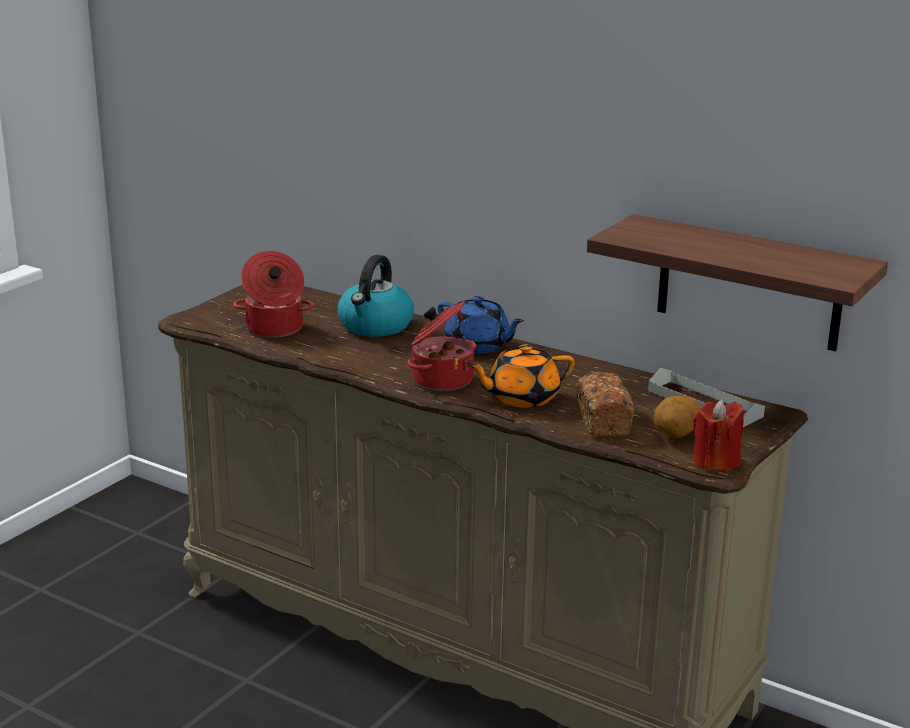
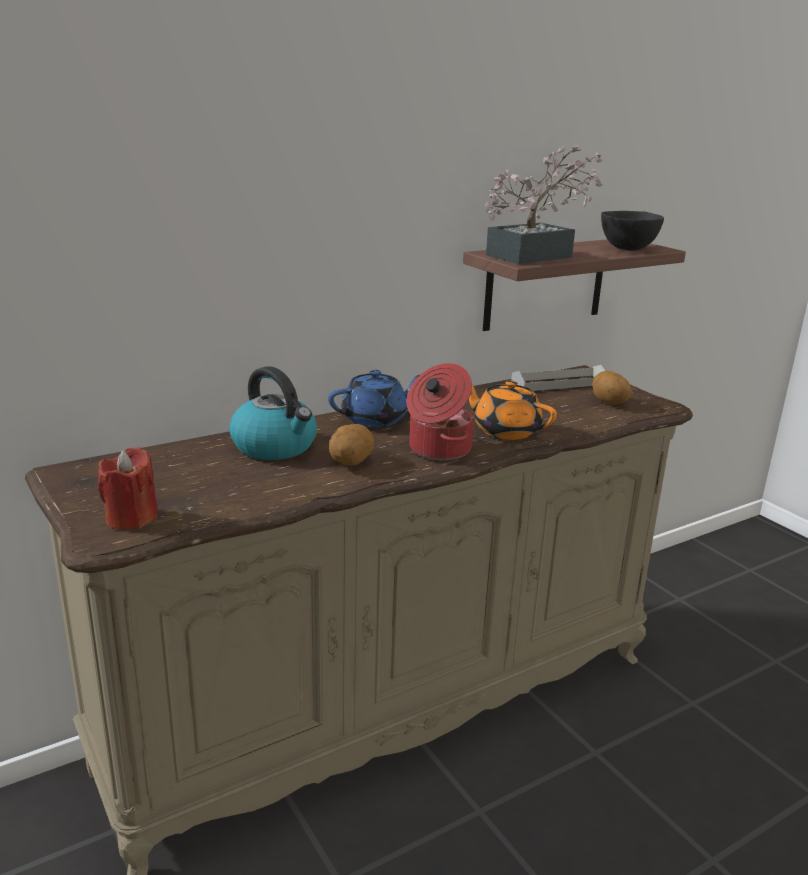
camera: 65 degrees left, 0 degrees up
(274, 329) = (215, 494): cooking pot -> none
(374, 355) = (350, 463): none -> potato
(521, 398) = (505, 430): orange teapot -> orange teapot turned 120 degrees clockwise
(602, 420) = (569, 416): bread -> none
(667, 237) = (537, 255): none -> potted plant
(715, 461) = (660, 404): red candle -> red candle (131, 518)
(800, 266) = (628, 248): none -> black bowl

